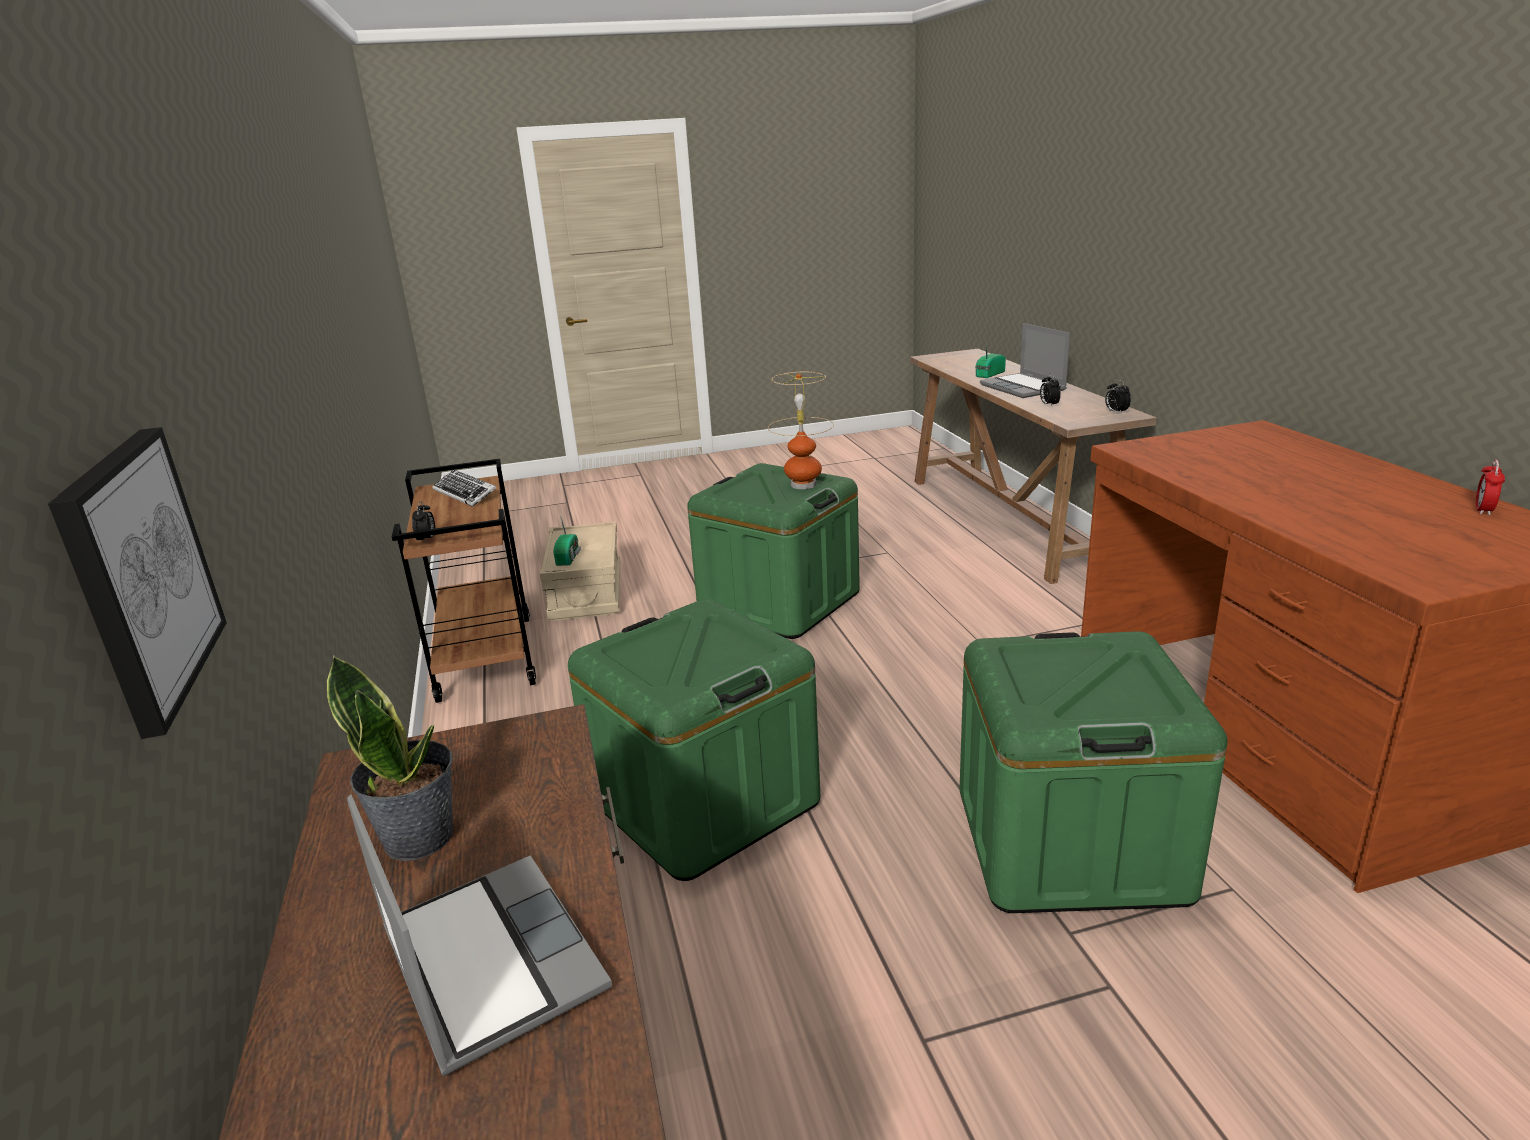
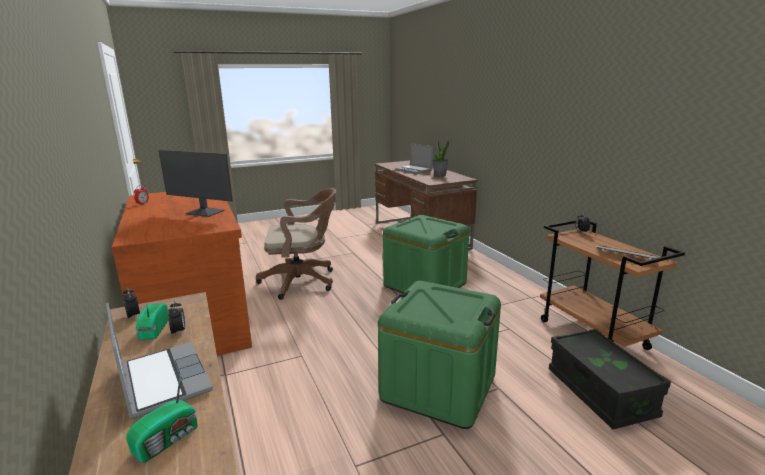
camera: 170 degrees right, 5 degrees down
(140, 574) = (453, 110): picture -> none
(569, 557) = (599, 347): radio -> radio (153, 330)
(587, 593) = (600, 393): beige storage box -> black storage box
(803, 485) = (418, 309): table lamp -> none
(1069, 843) = (303, 281): green storage box -> brown office chair
(1234, 480) = (204, 212): none -> monitor

